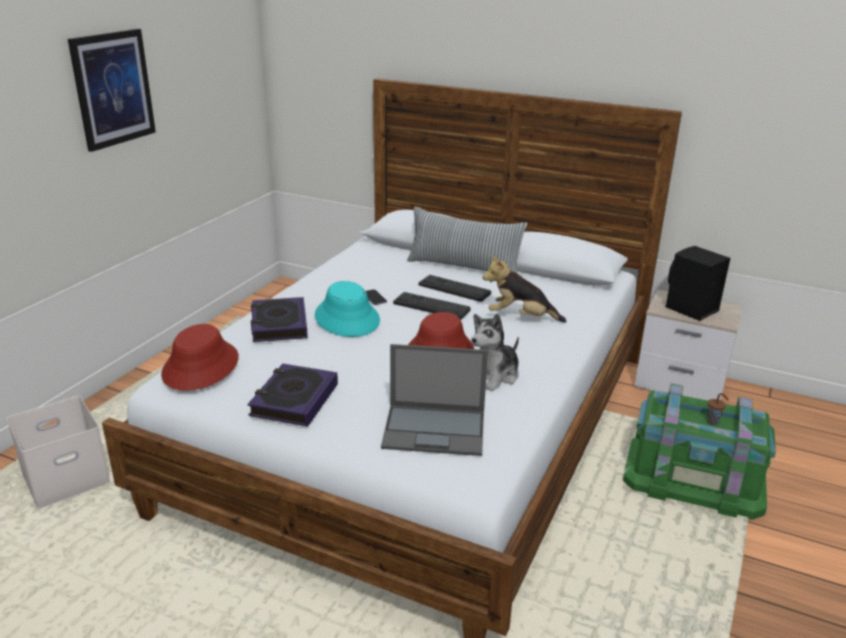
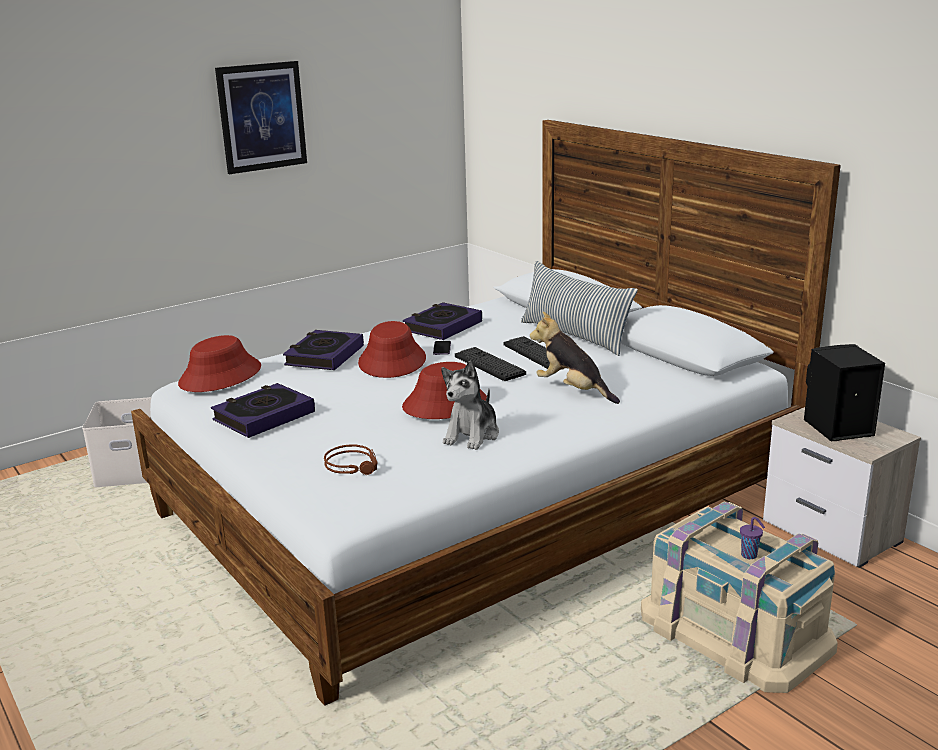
camera: 30 degrees right, 5 degrees down
(347, 318) = (392, 361): turquoise hat -> red hat
(348, 276) = (442, 326): none -> book
(435, 430) = (354, 465): laptop -> brown headphones
(494, 376) = (472, 435): plush toy -> plush toy turned 45 degrees counterclockwise
(693, 479) = (734, 631): green storage box -> beige storage box
(713, 422) = (750, 555): brown cup -> purple cup

